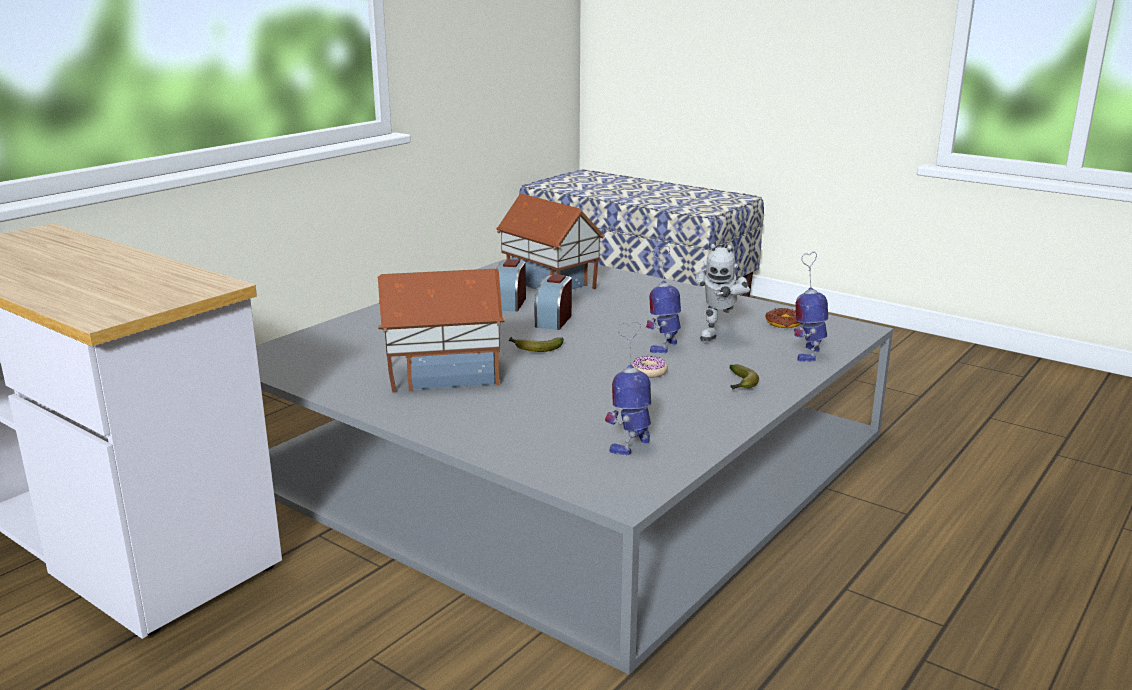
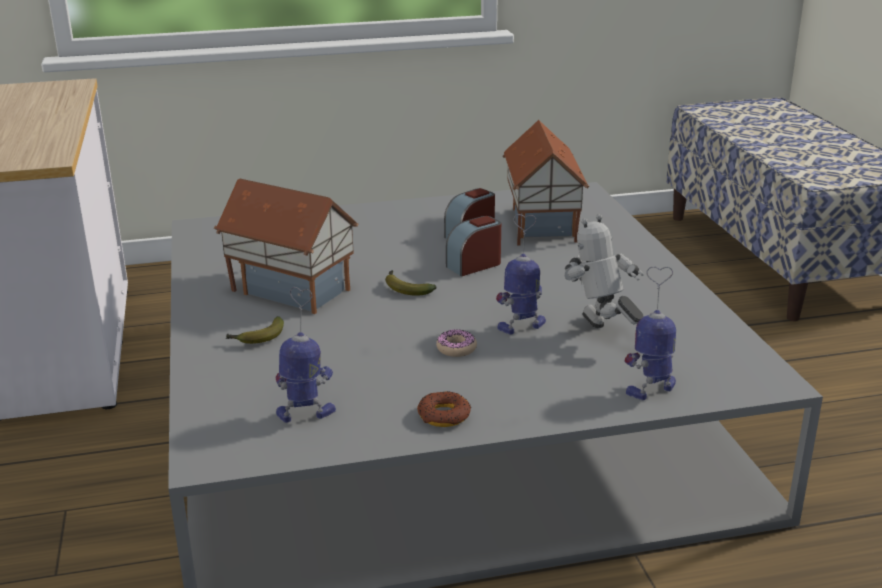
camera: 40 degrees right, 5 degrees up
(718, 334) = (600, 333): toy robot -> toy robot turned 90 degrees clockwise
(740, 384) = (514, 395): banana -> banana (257, 338)
(784, 323) = (698, 344): donut -> donut (444, 415)

